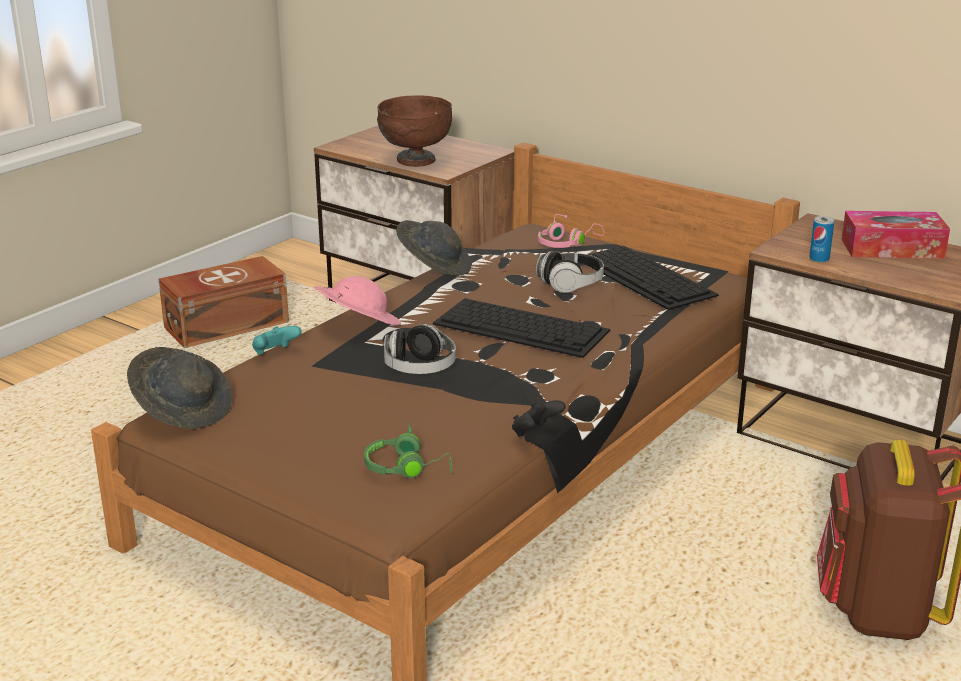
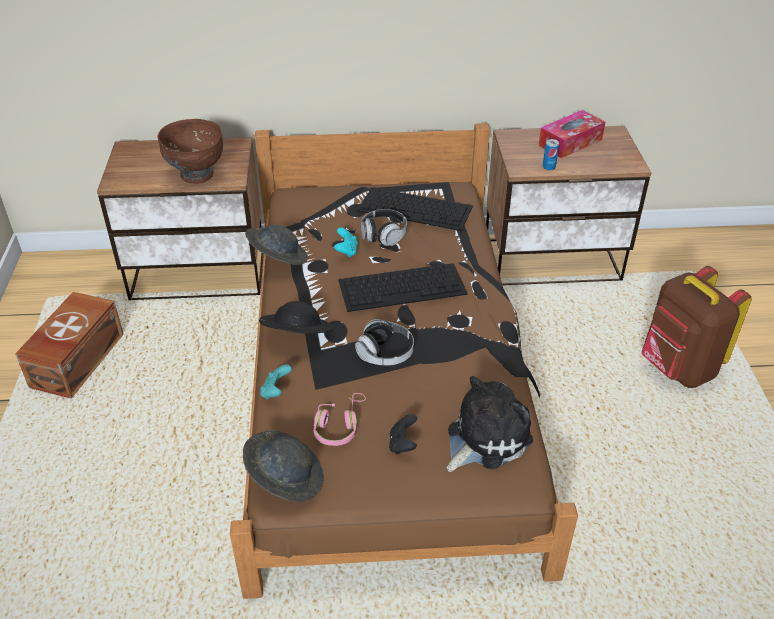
camera: 40 degrees left, 15 degrees up
(357, 325) = (297, 337): pink hat -> black hat
(407, 468) = (484, 438): green headphones -> plush toy
(511, 284) = (346, 251): none -> turquoise game controller
(535, 433) = (517, 369): black game controller -> black game controller (403, 444)
(567, 244) = (333, 199): pink headphones -> pink headphones (339, 426)

